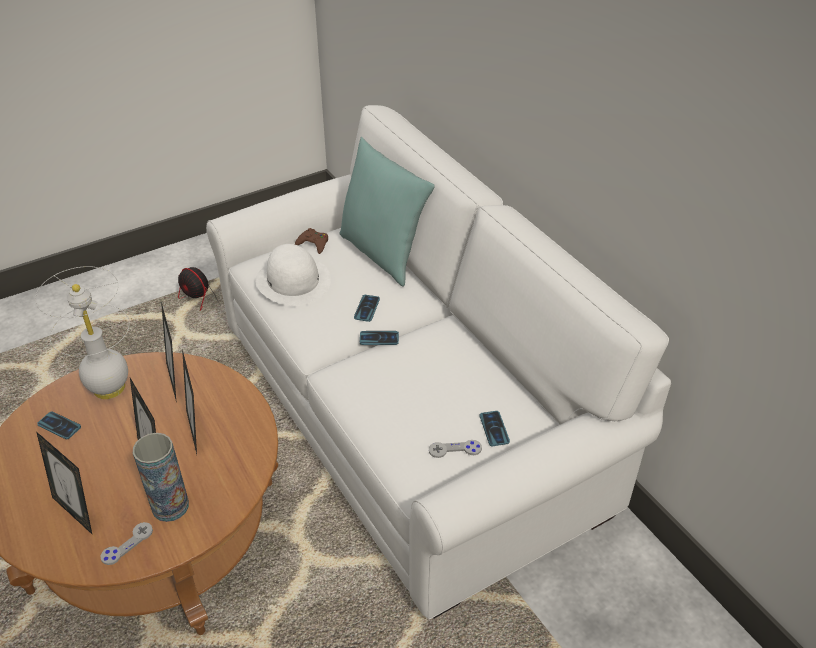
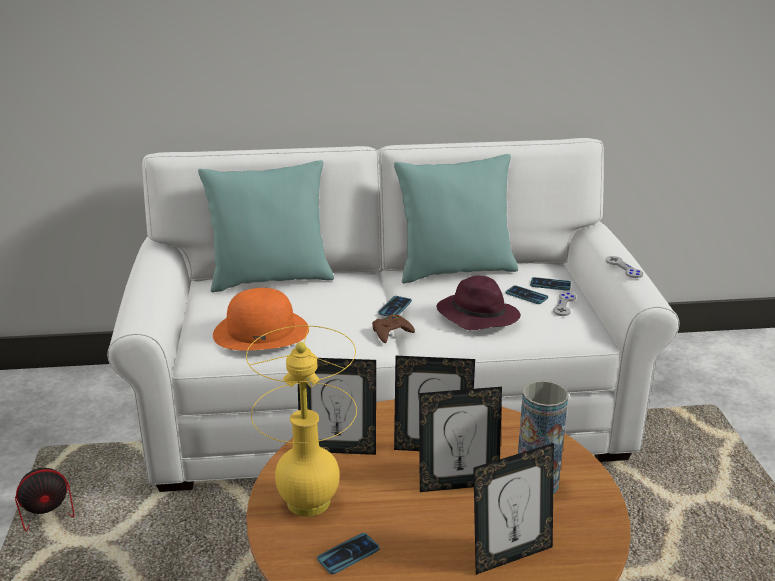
camera: 65 degrees left, 15 degrees down
(108, 388) = (308, 502): white table lamp -> yellow table lamp
(127, 544) = (578, 522): grey game controller -> grey game controller (623, 268)
(293, 281) = (261, 331): white hat -> orange hat
(313, 244) = (209, 308): brown game controller -> brown game controller (391, 332)
(367, 308) = (347, 303): phone -> phone (526, 295)
(392, 393) = (476, 316): none -> purple hat
(478, 353) = (455, 270): none -> turquoise pillow

